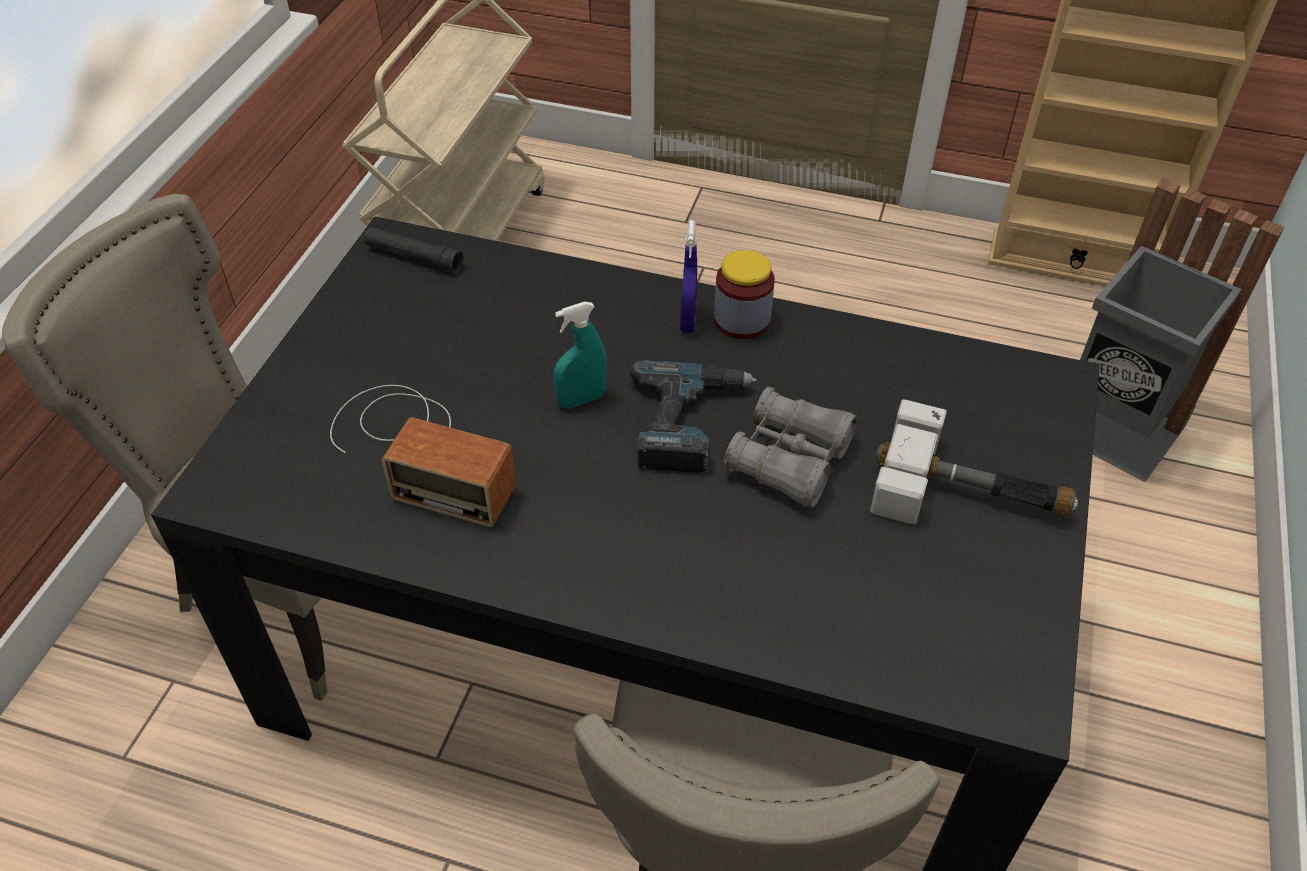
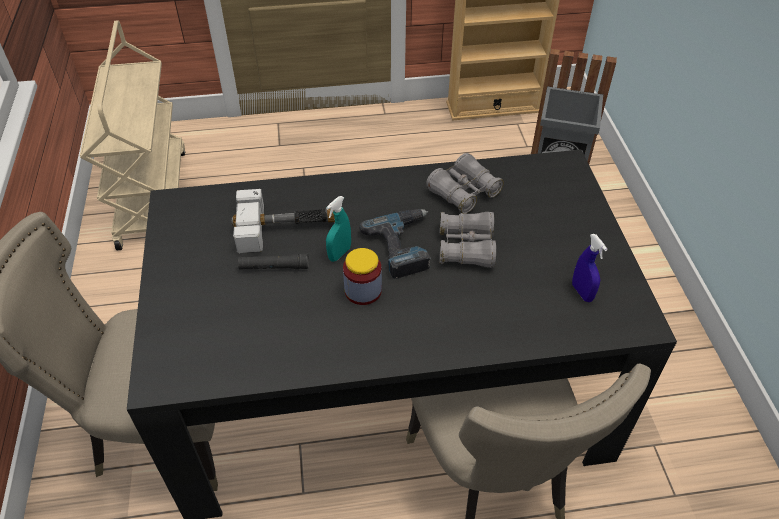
camera: 25 degrees left, 0 degrees up
(414, 257) = (191, 207): black flashlight -> black flashlight (274, 267)
(419, 450) = (267, 313): radio -> none
(688, 320) = (369, 192): blue spray bottle -> blue spray bottle (582, 292)
(741, 320) = (397, 183): jar -> jar (363, 291)
(842, 370) = (463, 192): none -> grey binoculars
(971, 493) = (561, 232): hammer -> hammer (287, 226)

